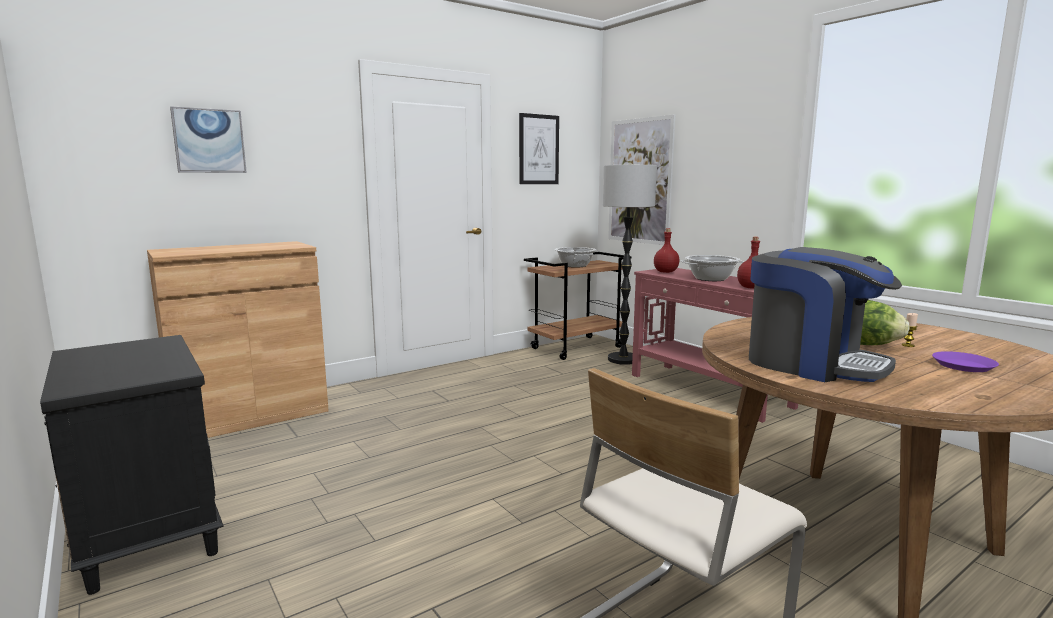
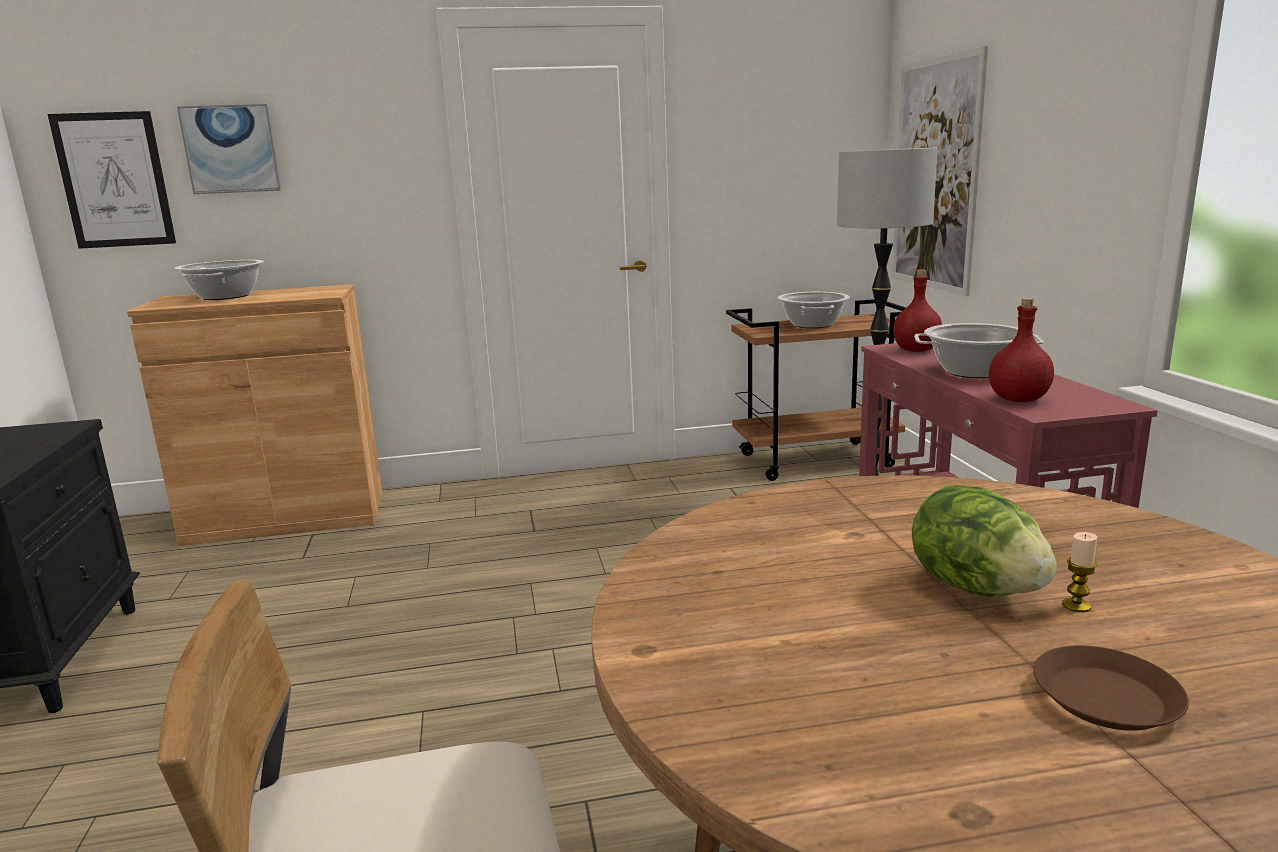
camera: 25 degrees right, 5 degrees up
(213, 248) = (225, 296): none -> cooking pot
(539, 149) = (759, 126): picture -> picture (114, 180)
(812, 364) = (750, 623): coffee machine -> none
(963, 366) = (1105, 698): purple plate -> brown plate

